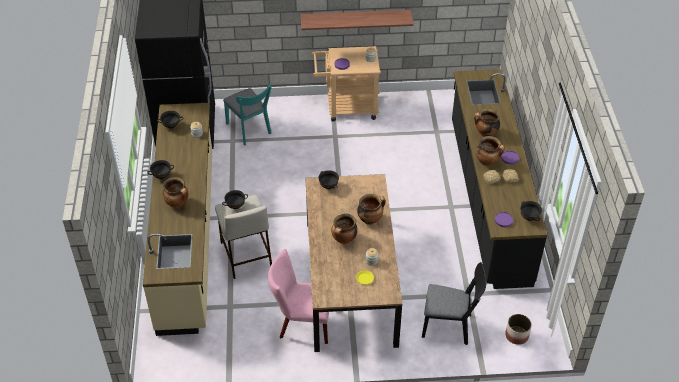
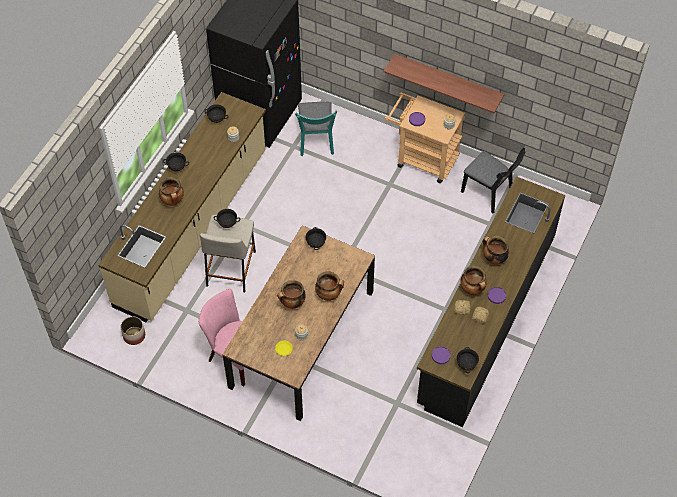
camera: 30 degrees right, 10 degrees up
(451, 326) = (359, 425): black chair -> black chair (490, 194)
(516, 335) = (411, 464): planter -> planter (134, 335)

